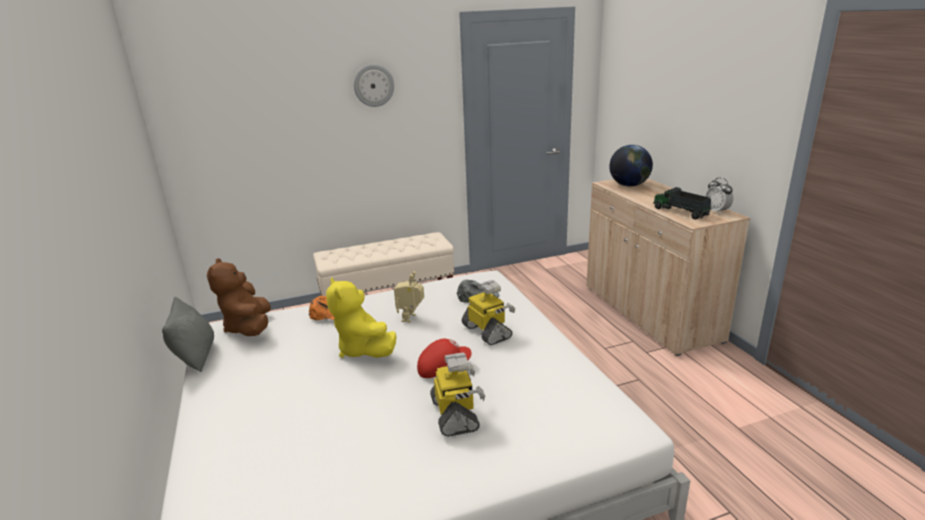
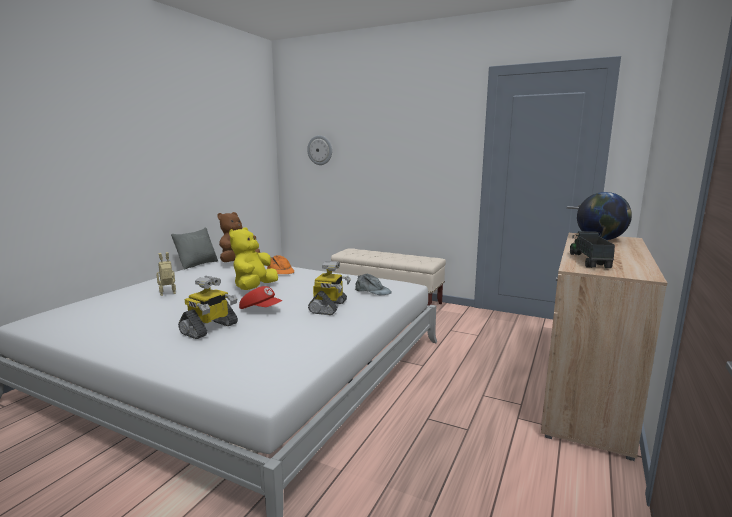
camera: 45 degrees right, 10 degrees down
(373, 85) = (409, 127): wall clock -> wall clock (320, 150)
(411, 318) = (310, 286): toy robot -> toy robot (168, 294)
(716, 211) = (637, 270): alarm clock -> none

